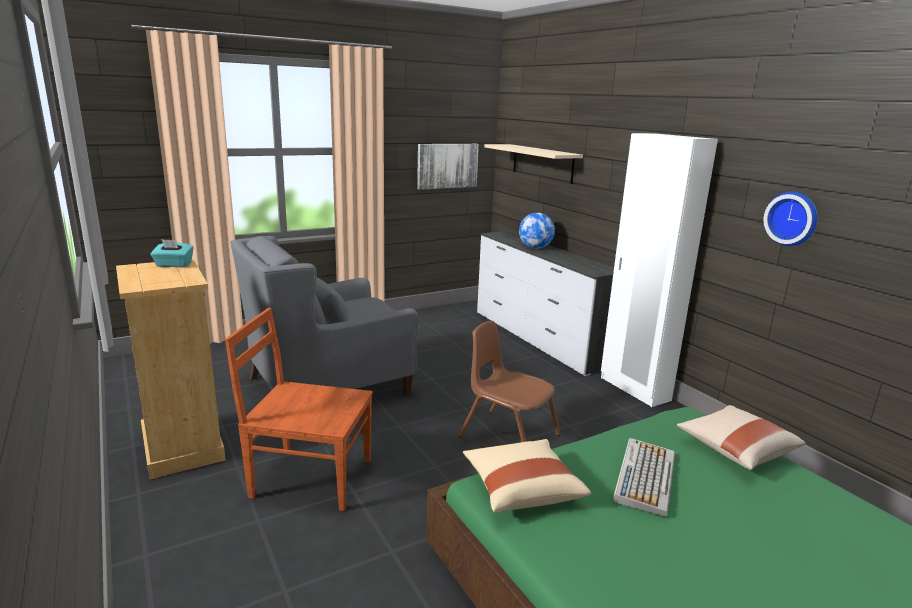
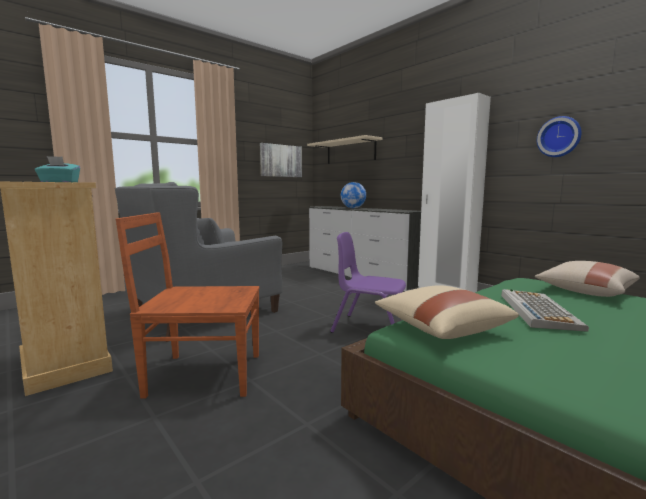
camera: 10 degrees left, 10 degrees down
(509, 436) = (371, 328): brown chair -> purple chair

